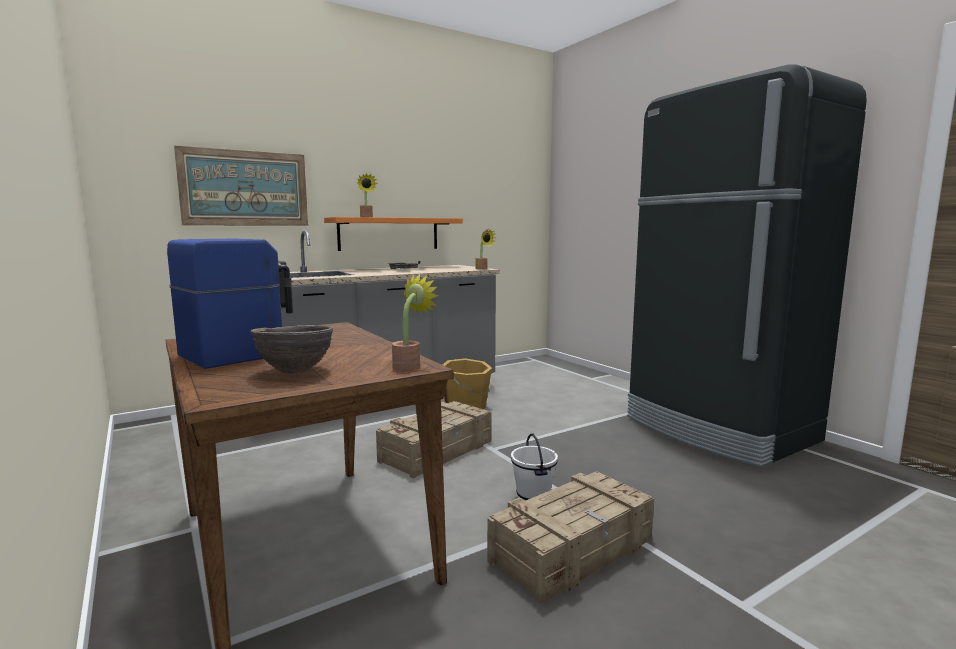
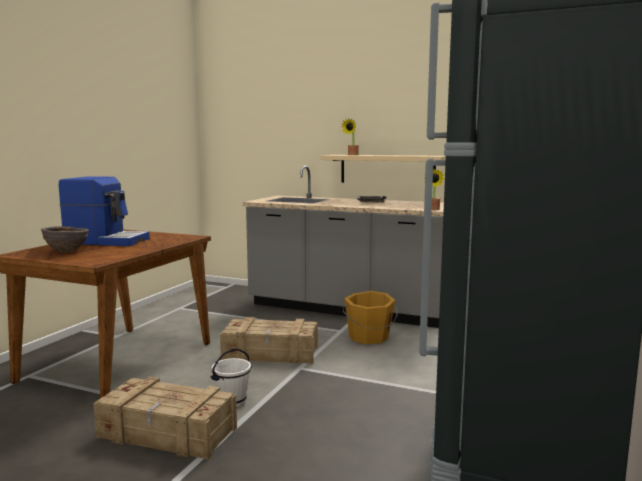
camera: 55 degrees right, 0 degrees up
(245, 188) = (279, 133): picture -> none
(389, 234) = (387, 169): orange shelf -> beige shelf
(410, 366) = (94, 262): potted plant -> none

